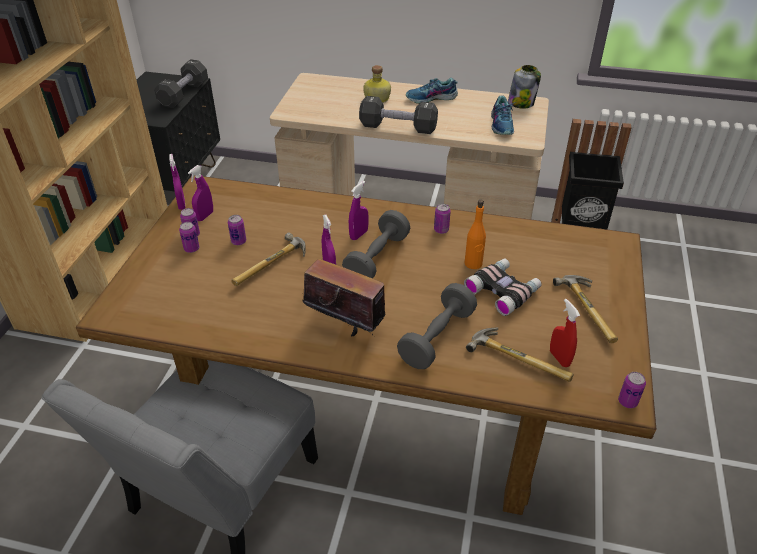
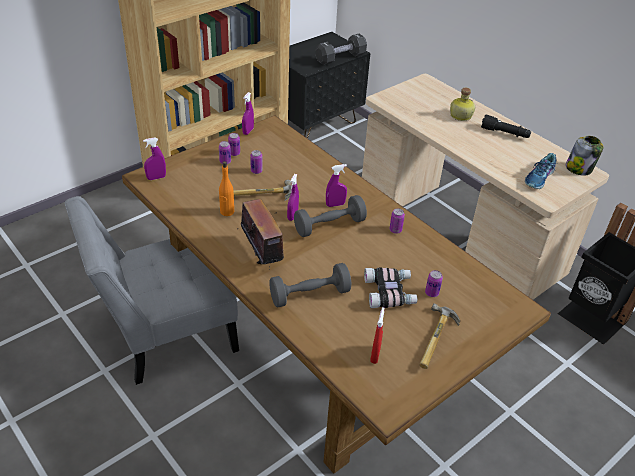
camera: 35 degrees right, 0 degrees up
(205, 216) = (253, 145): purple spray bottle -> purple spray bottle (156, 178)
(398, 127) = (451, 144): black dumbbell -> none
(431, 98) = (504, 133): shoe -> black flashlight
(473, 264) = (391, 264): orange bottle -> orange bottle (227, 212)
(521, 357) = (349, 339): hammer -> none
(627, 402) = (388, 409): can -> can (431, 293)

